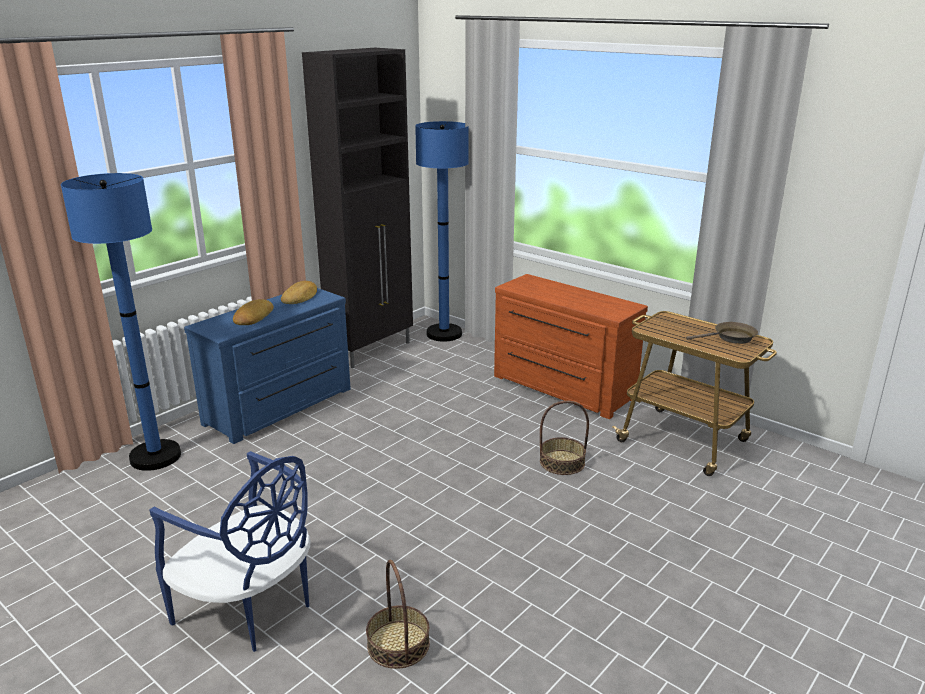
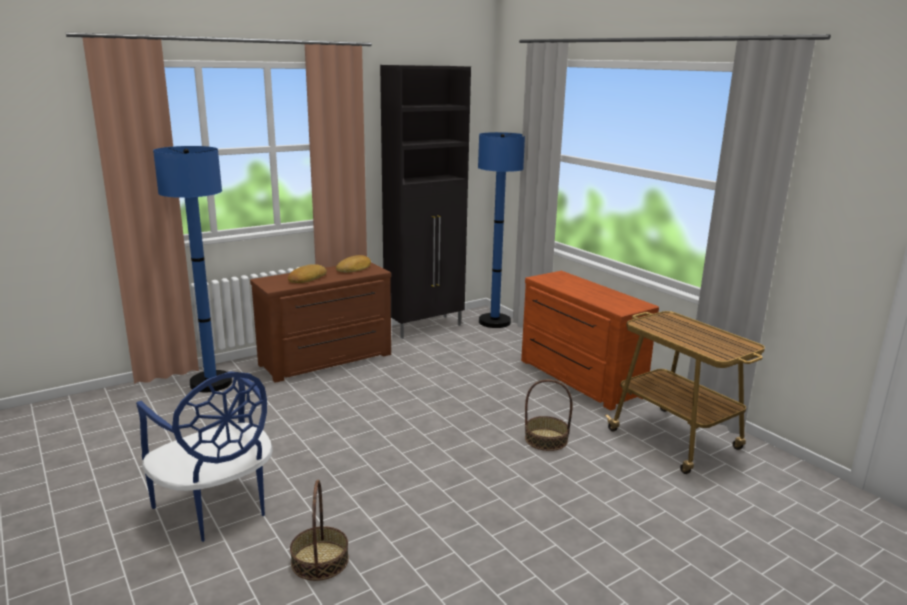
camera: 15 degrees right, 5 degrees down
(281, 407) = (327, 360): blue dresser -> brown dresser
(731, 338) = (721, 340): brown frying pan -> none

